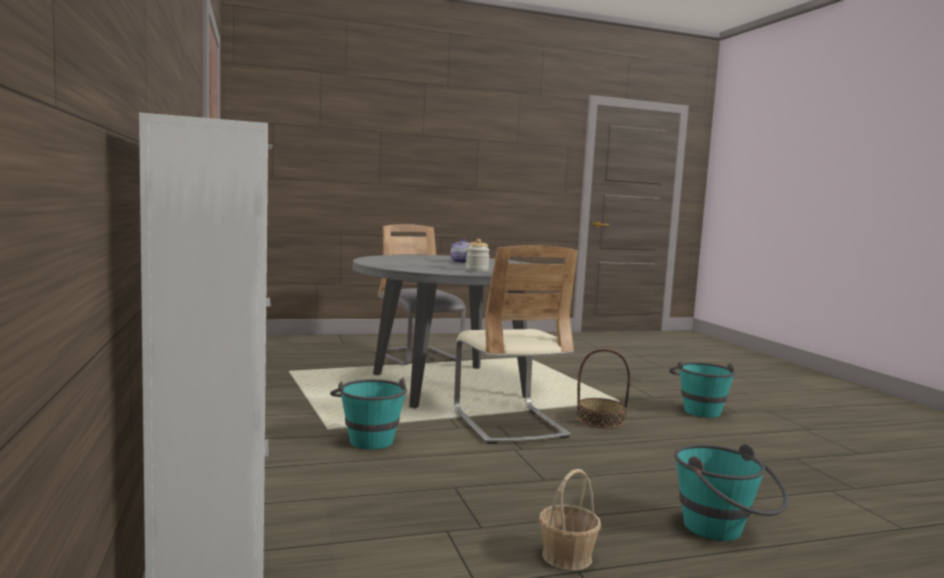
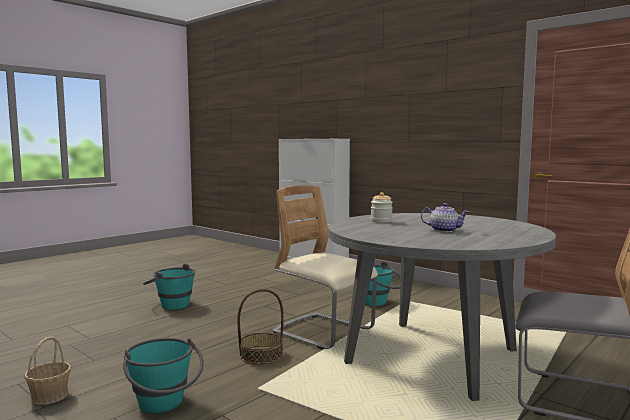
camera: 150 degrees right, 0 degrees up
(566, 556) = (233, 286): basket -> basket (50, 396)

